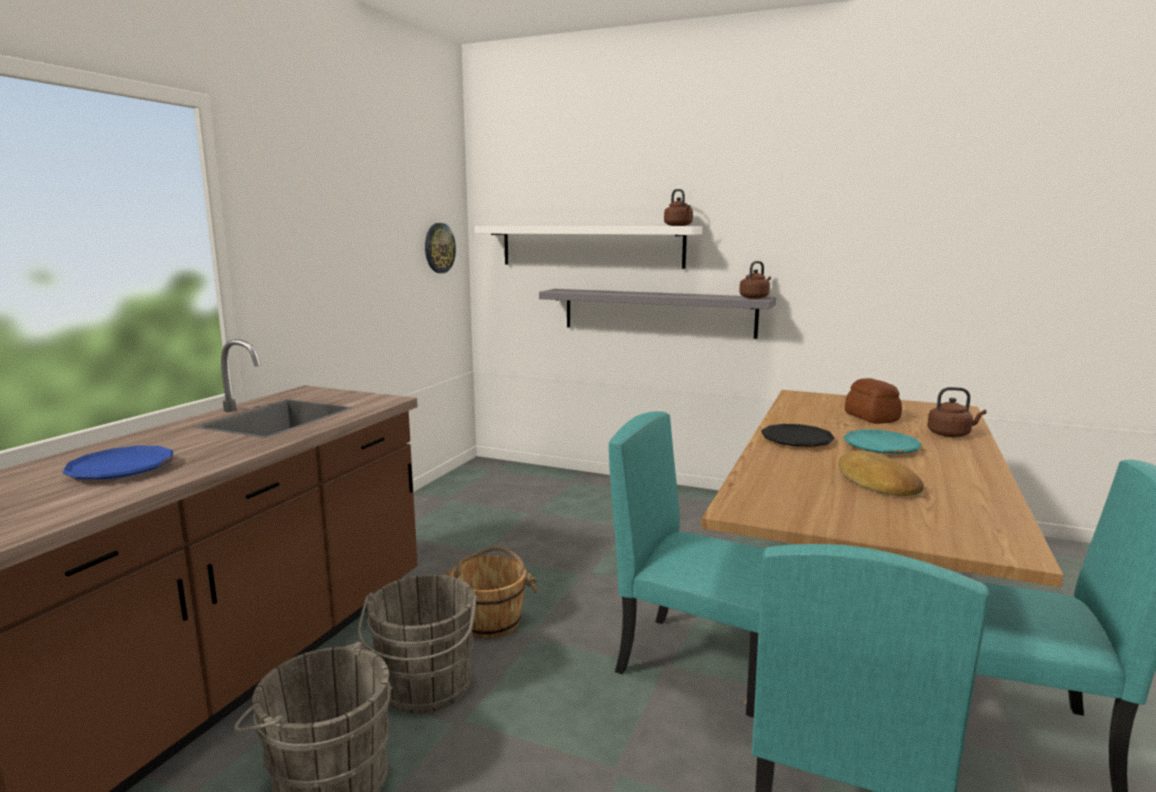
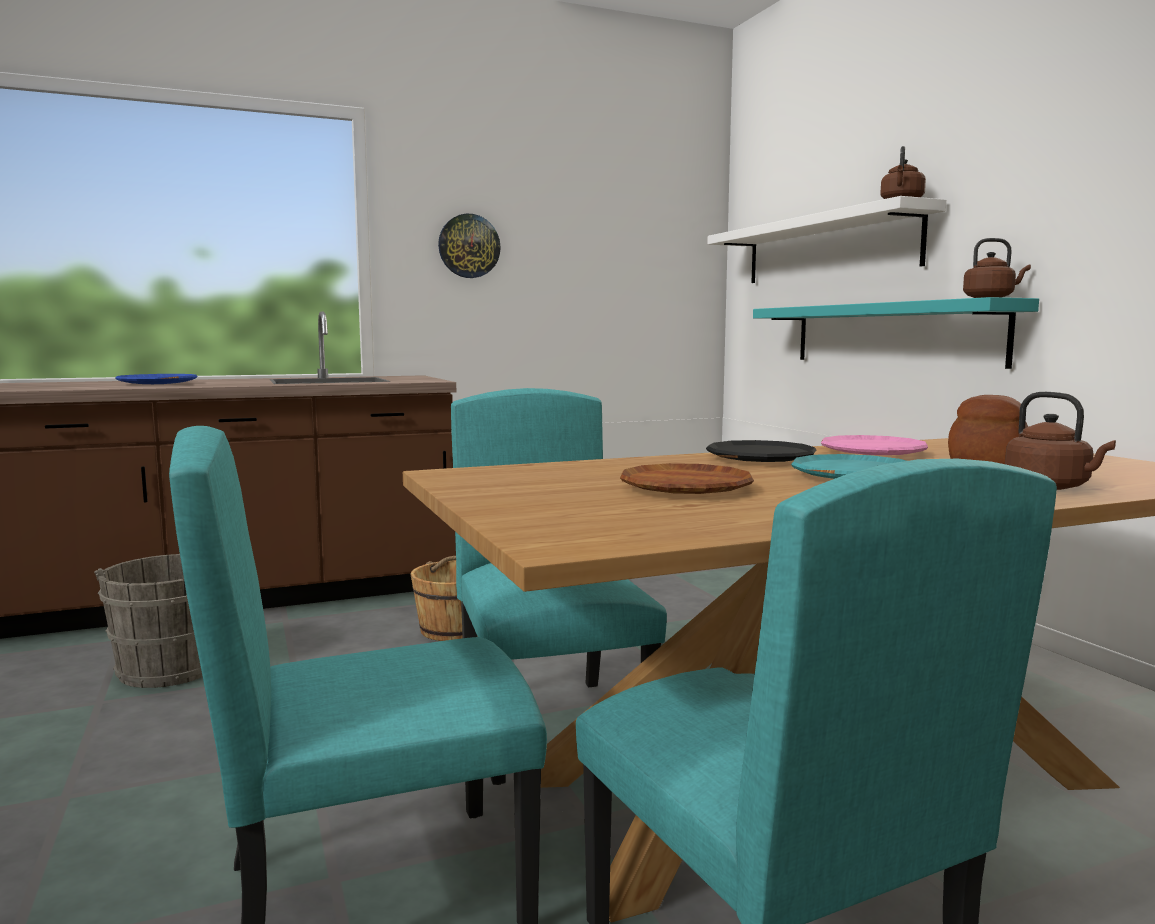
camera: 45 degrees right, 5 degrees down
(425, 689) = (321, 648): grey bucket -> none
(439, 248) = (668, 263): wall clock -> wall clock (469, 246)
(658, 312) = (891, 334): grey shelf -> turquoise shelf
(809, 419) = (873, 452): none -> pink plate
(876, 483) = (686, 488): bread -> brown plate

